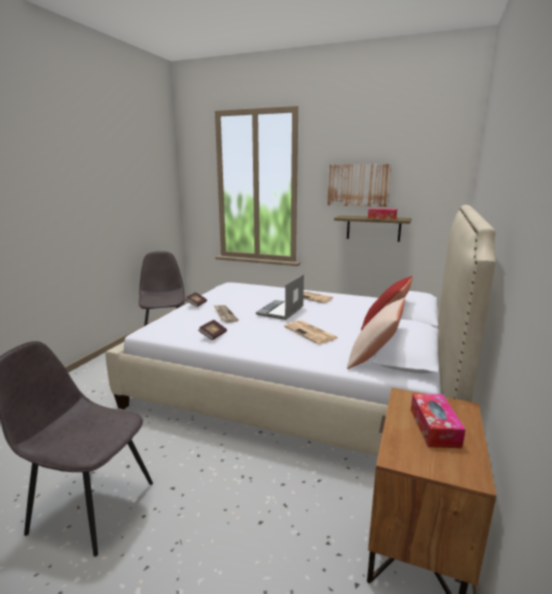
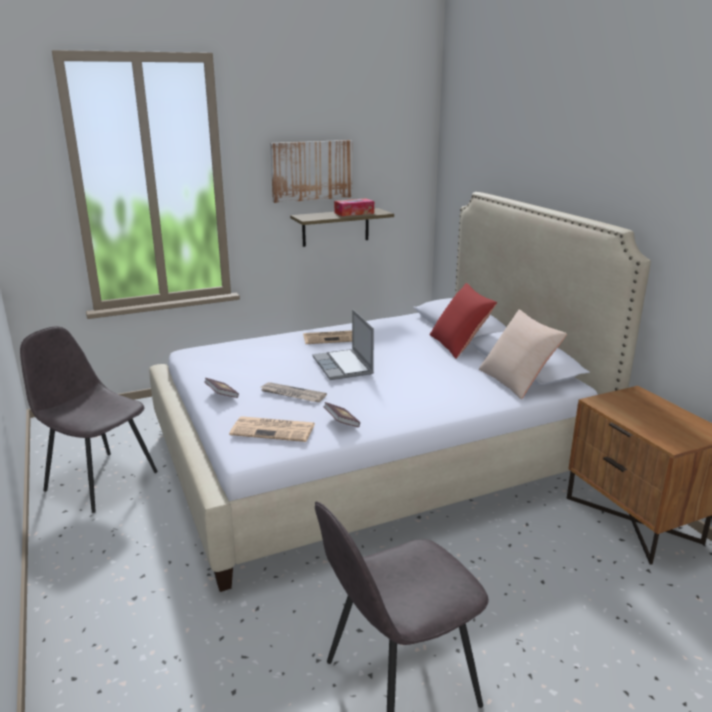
camera: 45 degrees left, 5 degrees up
(311, 333) = (423, 378): newspaper -> newspaper (274, 429)
(434, 427) = (651, 414): tissue box -> none

